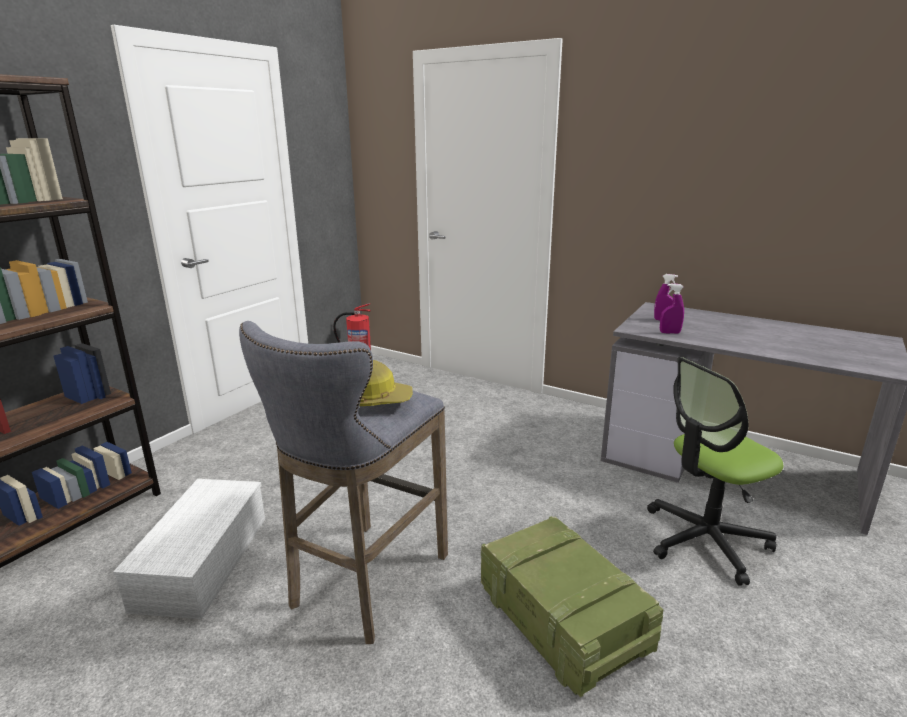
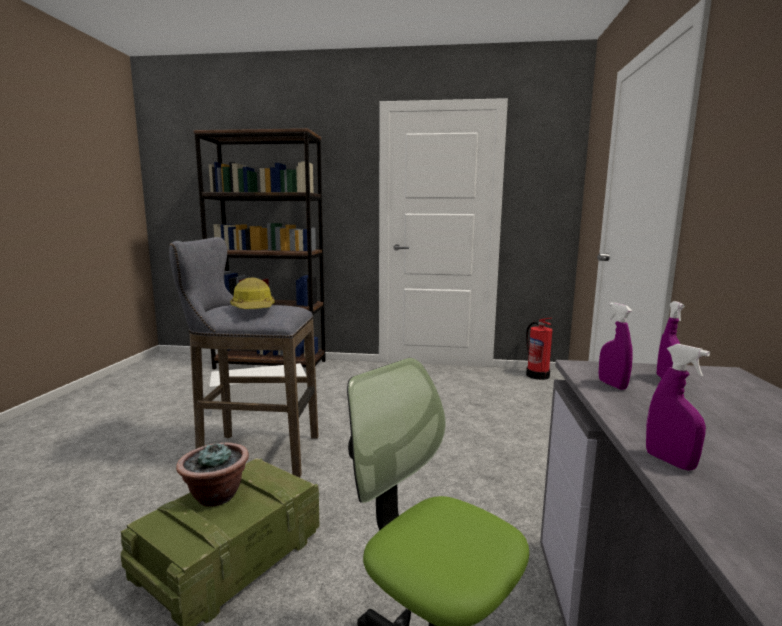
camera: 65 degrees right, 10 degrees down
(550, 578) = (215, 495): none -> potted plant
(771, 352) = (669, 461): none -> purple spray bottle

